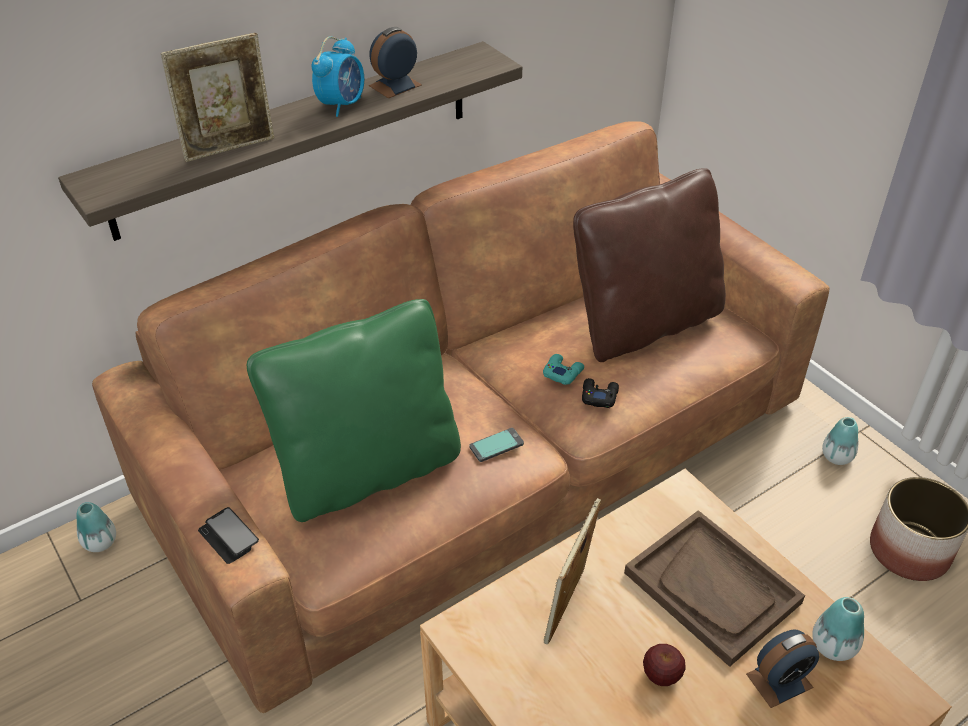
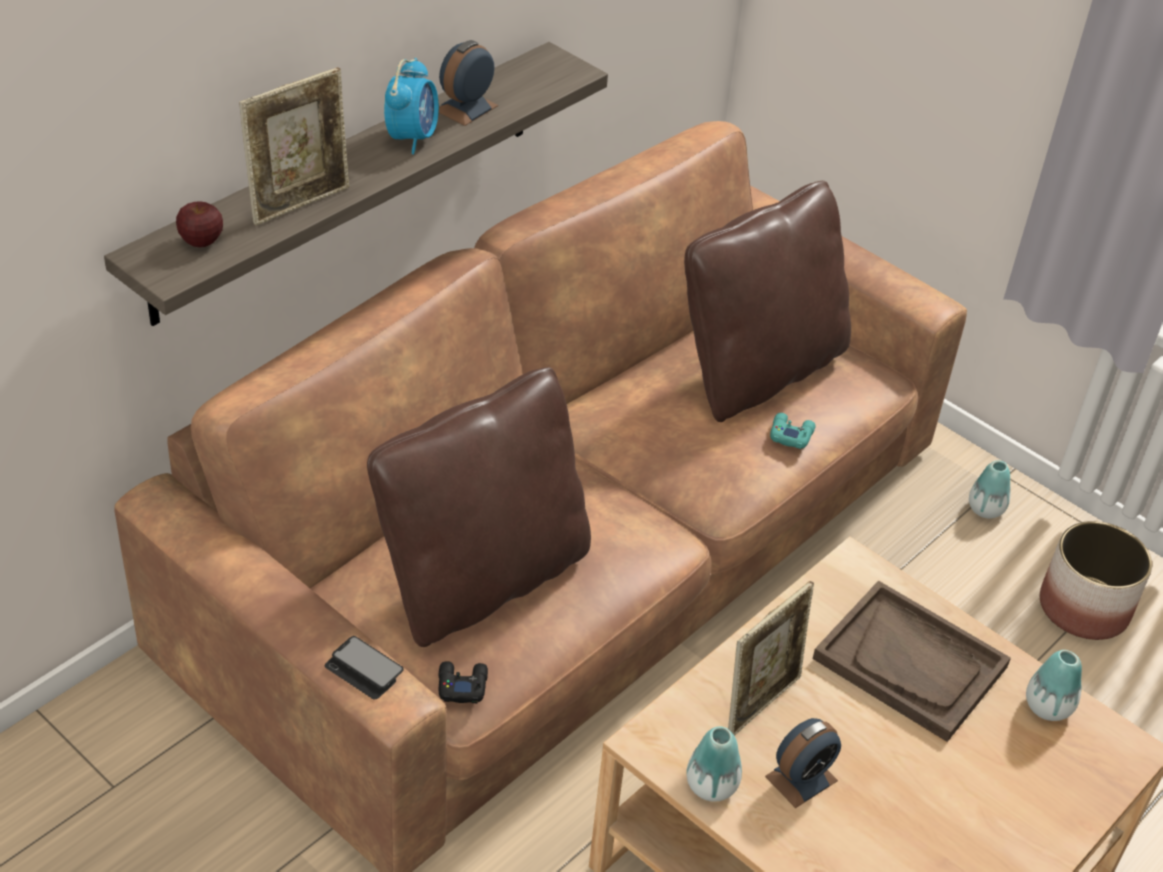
camera: 15 degrees left, 0 degrees up
(100, 542) = (114, 713): vase -> vase (711, 786)
(368, 470) = (482, 579): green pillow -> brown pillow
(496, 445) = (625, 533): phone -> none
(562, 372) = (678, 439): turquoise game controller -> turquoise game controller (790, 434)
(568, 607) = (761, 702): picture frame -> picture frame turned 150 degrees counterclockwise
(599, 396) = (728, 463): black game controller -> black game controller (461, 685)
(661, 675) = (879, 760): apple -> apple (201, 241)
(779, 680) = (1000, 749): alarm clock -> alarm clock (801, 778)

